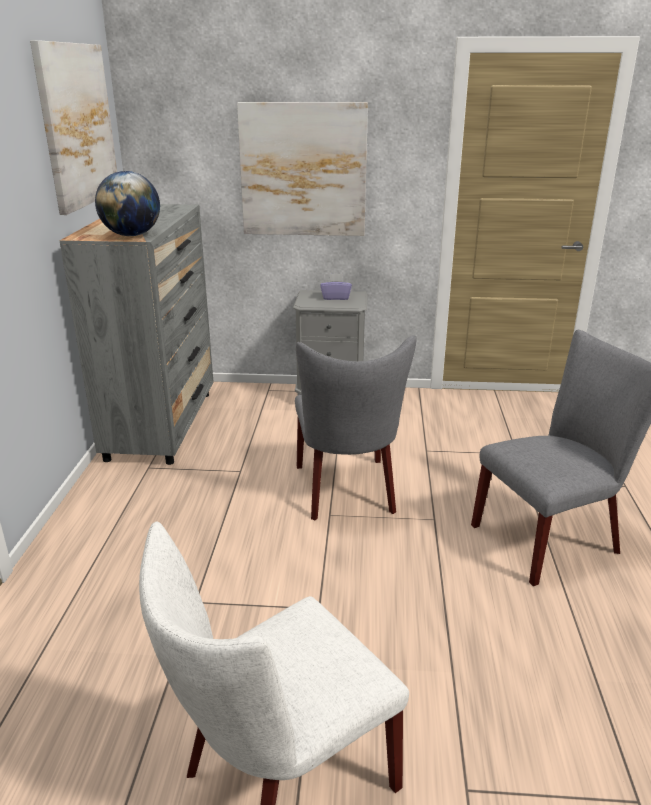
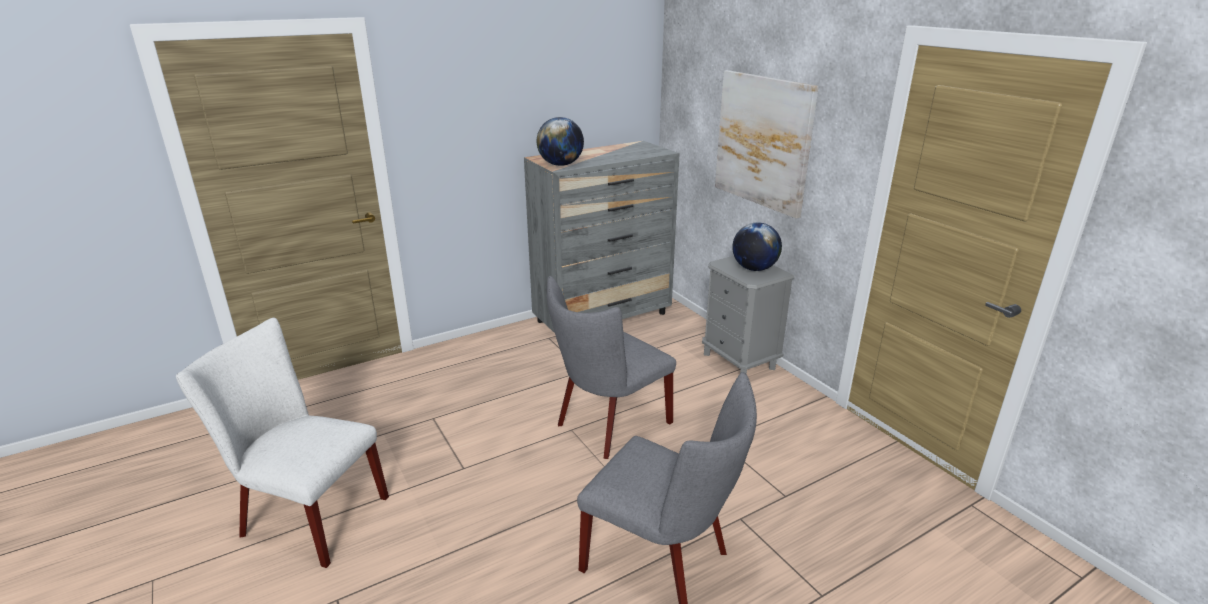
camera: 55 degrees right, 0 degrees up
(77, 125) = (588, 77): picture -> none
(335, 297) = (754, 269): purple tissue box -> globe

